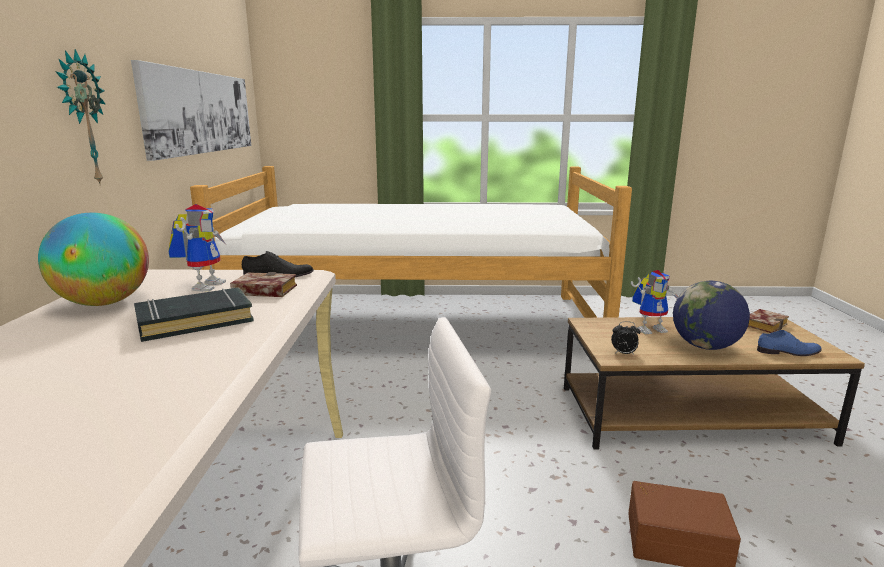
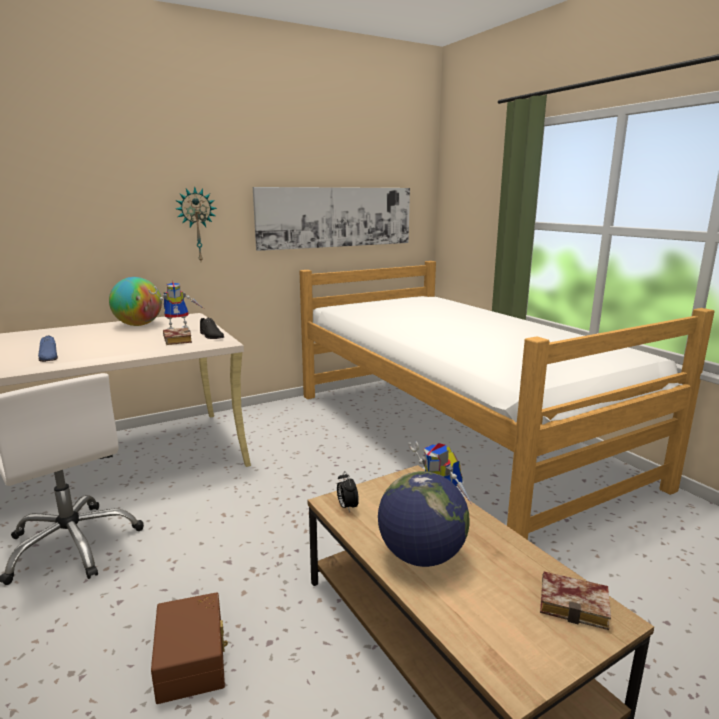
camera: 60 degrees right, 0 degrees up
(195, 321) = (118, 342): black book -> none
(789, 352) = (477, 630): blue shoe -> blue shoe (48, 356)

